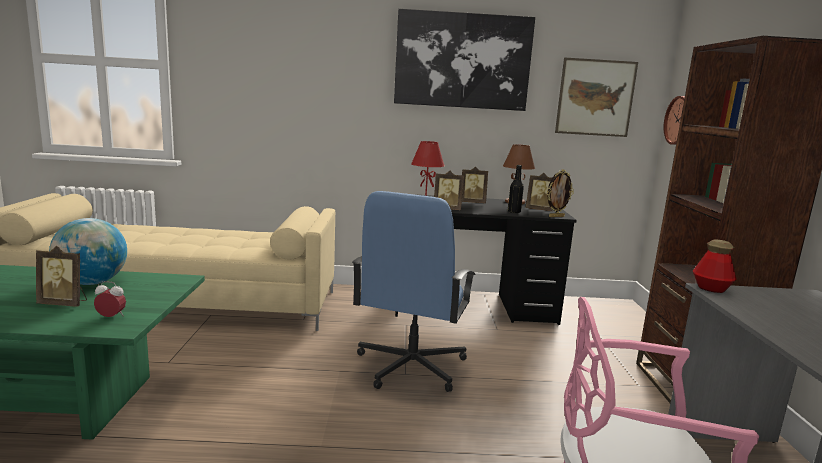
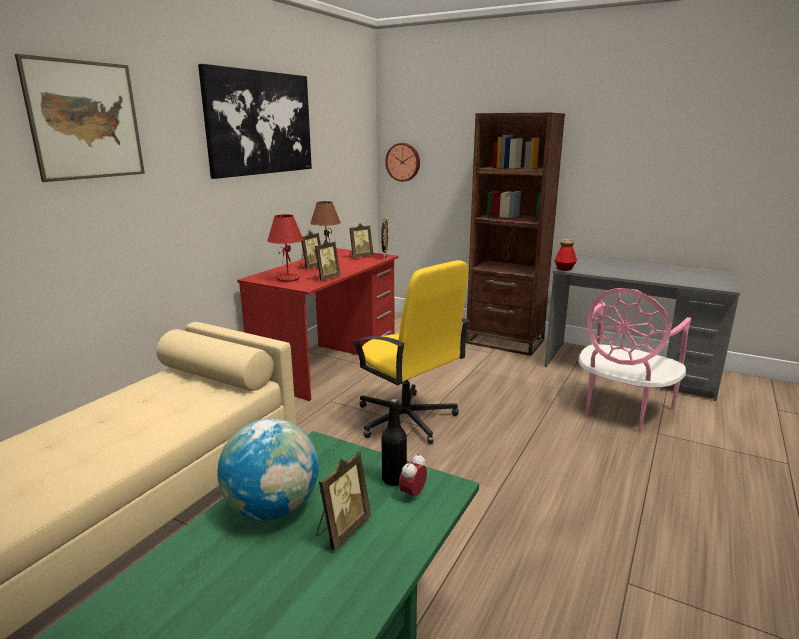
camera: 60 degrees left, 5 degrees up
(410, 366) = (406, 419): blue office chair -> yellow office chair
(473, 306) = (328, 363): black desk -> red desk
(514, 212) = (358, 263): black bottle -> black bottle (394, 479)
(595, 98) = (345, 149): picture -> picture (86, 120)

